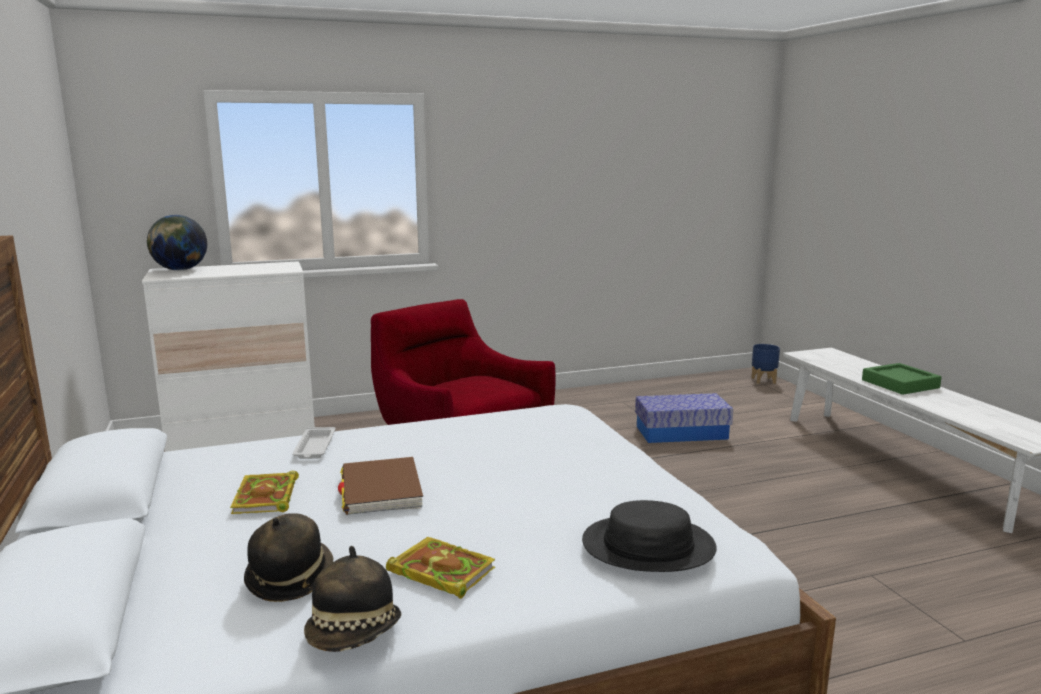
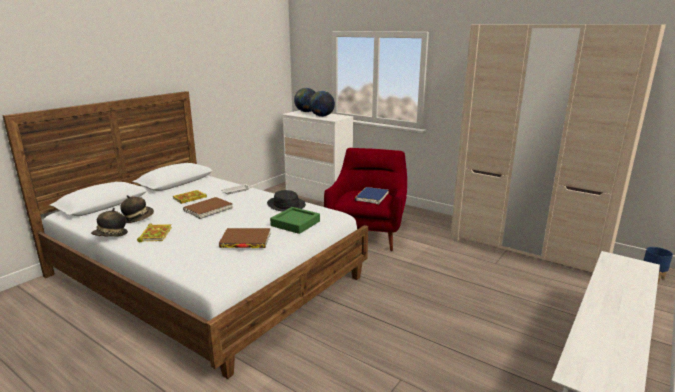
camera: 55 degrees right, 5 degrees up
(245, 270) = (321, 116): none -> globe
(486, 384) = (372, 197): none -> blue book
(606, 487) = (245, 241): none -> brown book
(637, 395) = (528, 246): none -> beige wardrobe
(648, 546) = (196, 260): black hat -> black hat (286, 205)
(681, 432) = (498, 274): storage box -> none
(900, 384) = (619, 304): green tray -> green tray (295, 223)

